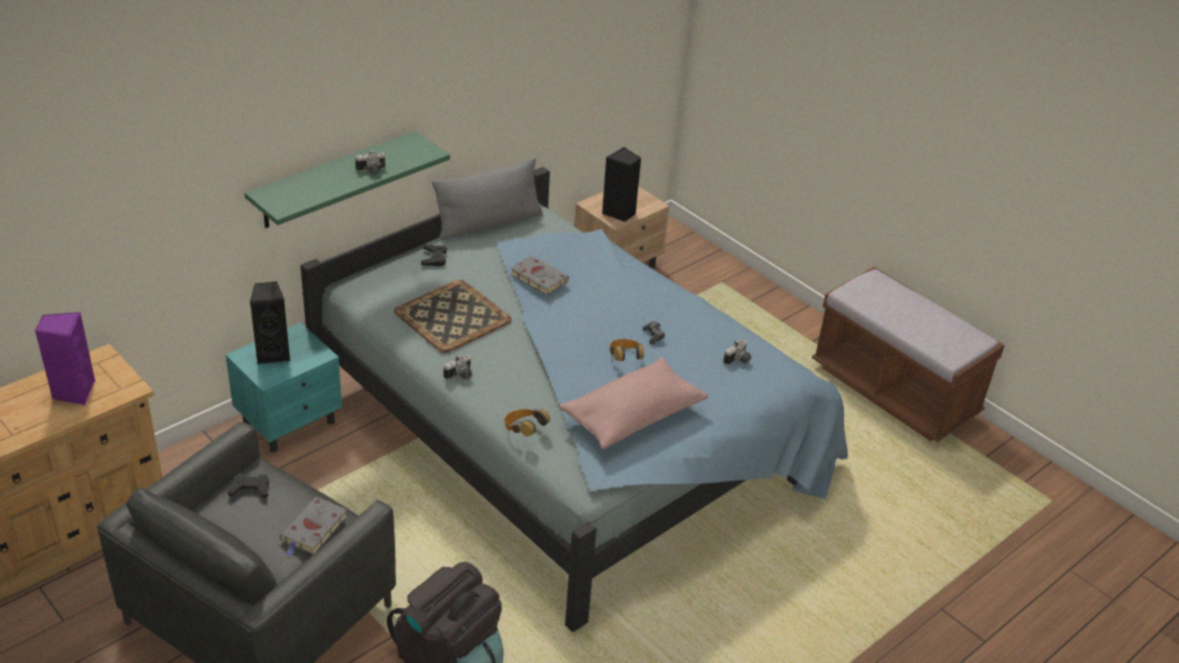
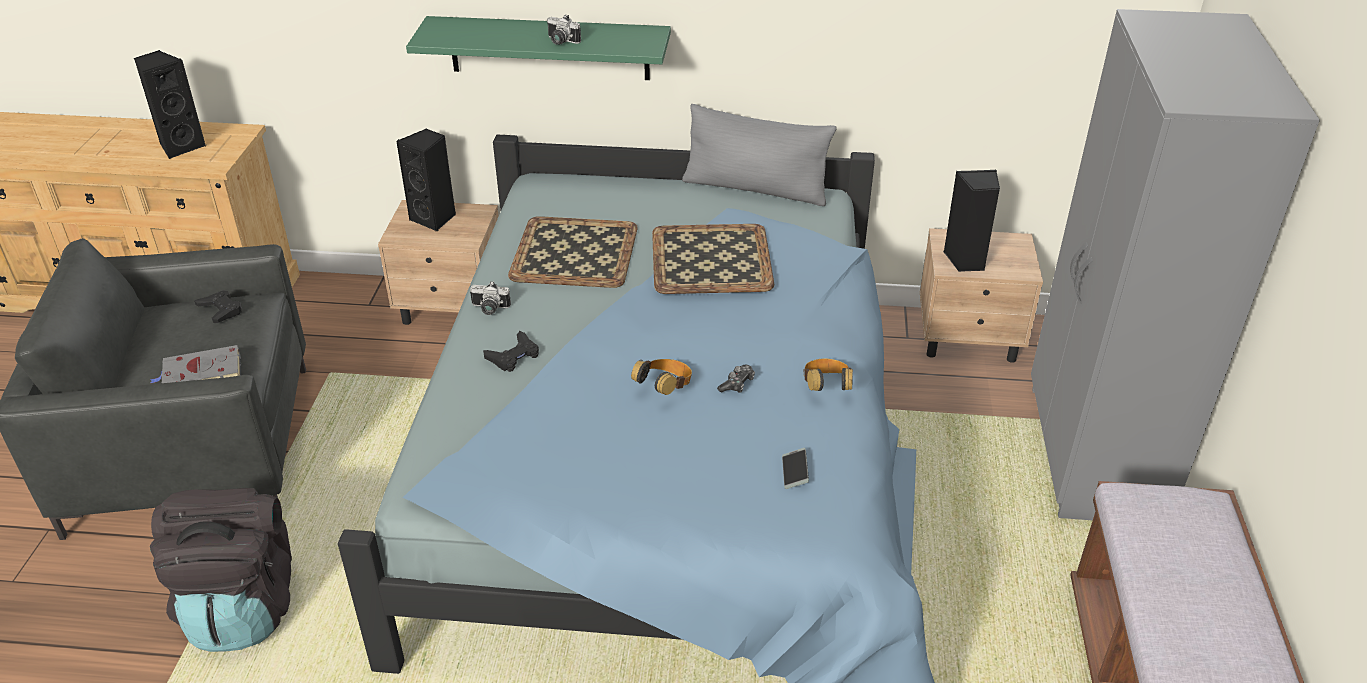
camera: 50 degrees right, 0 degrees up
(73, 392) = (181, 146): purple speaker -> black speaker
(290, 421) = (453, 307): turquoise nightstand -> beige nightstand
(434, 258) = (647, 194): black game controller -> black game controller (513, 356)
(524, 430) = (454, 395): headphones -> headphones (826, 388)
(537, 277) = (710, 259): grey book -> tray
(632, 416) = (571, 452): pink pillow -> none
(738, 360) = (794, 472): camera -> phone
(746, 295) = (1092, 455): none -> grey wardrobe

